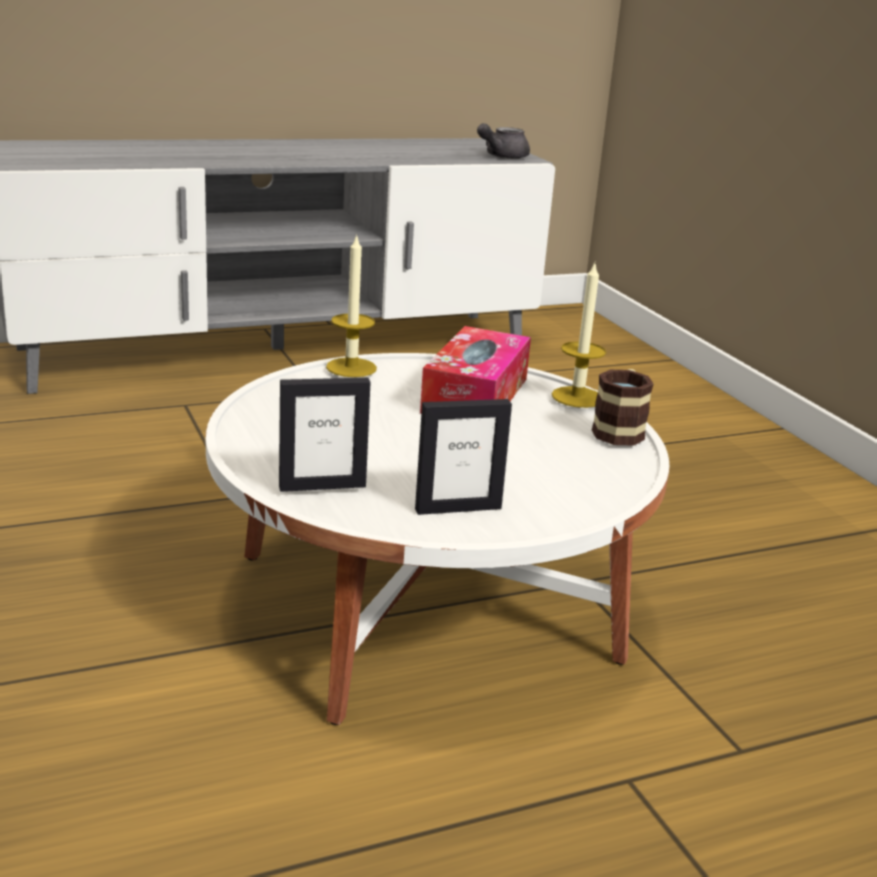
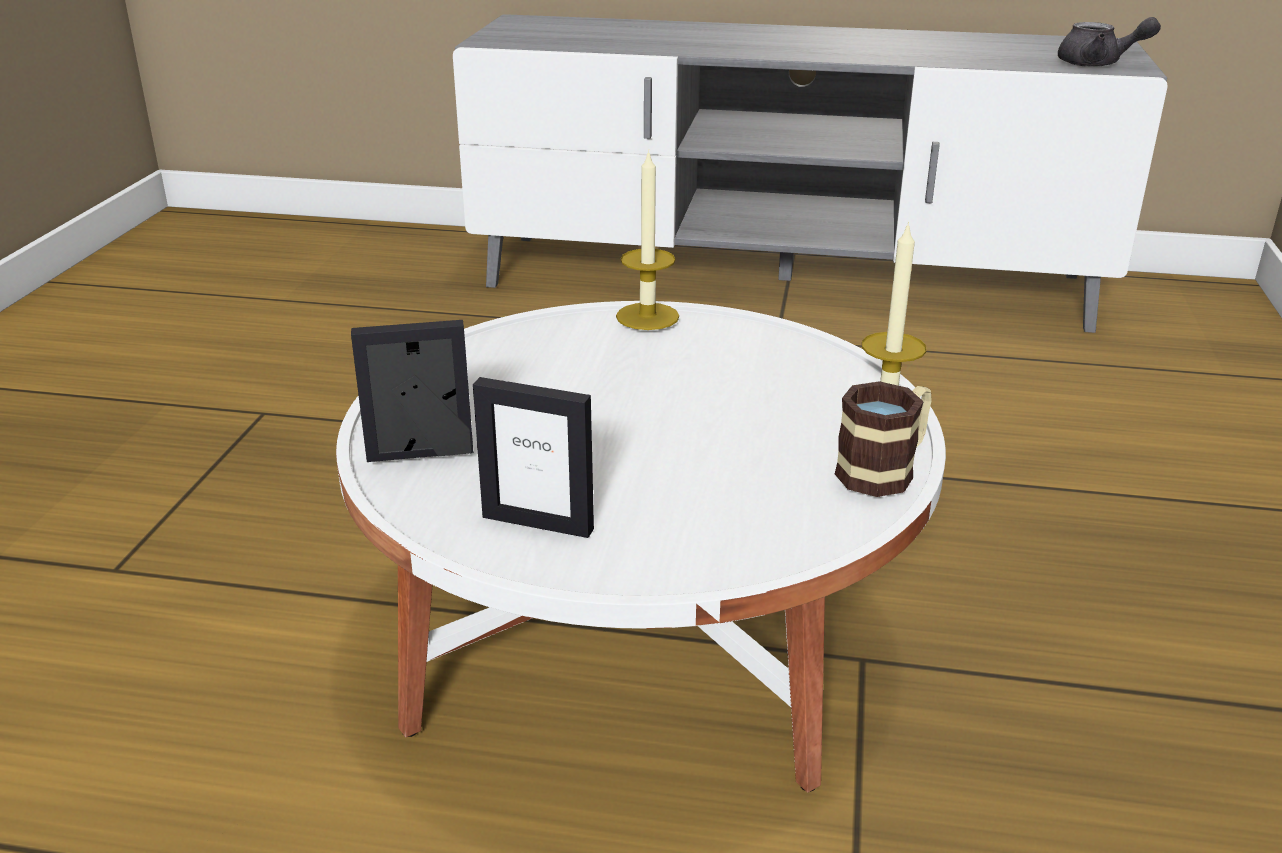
camera: 35 degrees right, 5 degrees up
(322, 486) = (420, 454): picture frame -> picture frame turned 150 degrees clockwise
(475, 395) = (758, 380): tissue box -> none
(501, 156) = (1098, 64): grey teapot -> grey teapot turned 150 degrees counterclockwise

